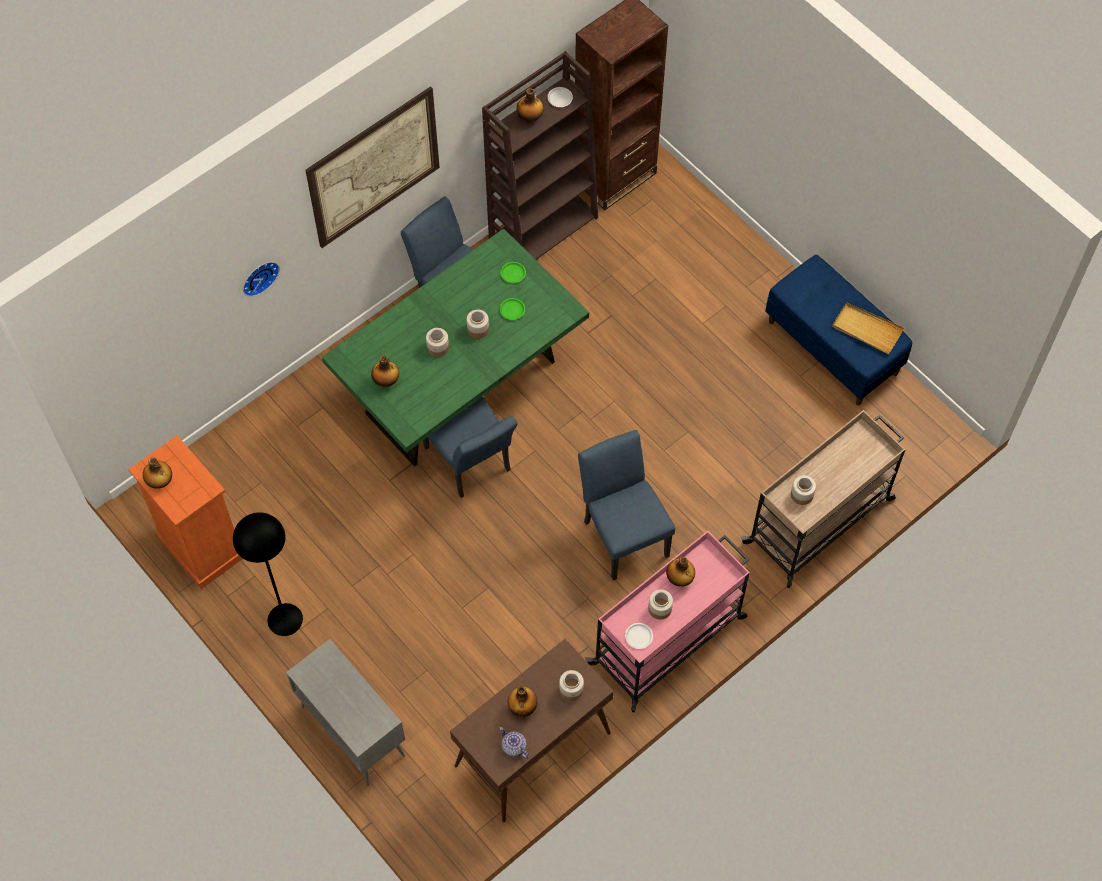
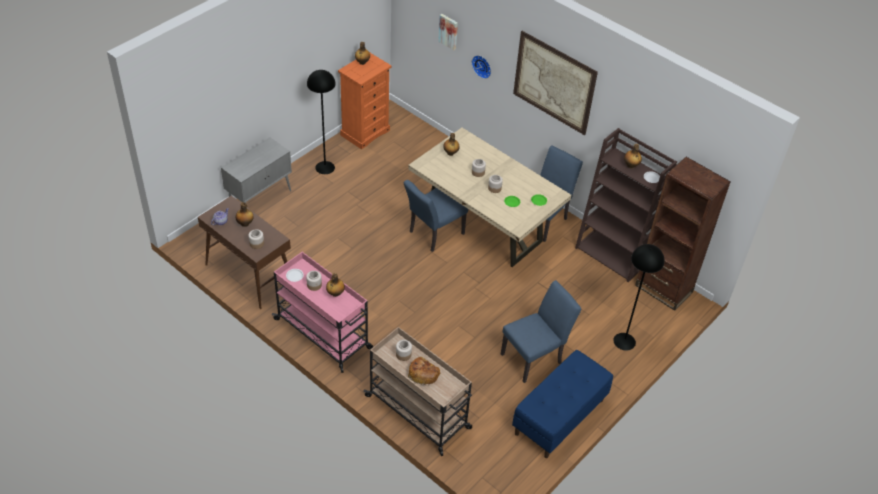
camera: 80 degrees right, 15 degrees down
(186, 305) = (449, 31): none -> picture
(461, 387) = (484, 226): green dining table -> beige dining table
(622, 533) = (395, 308): blue chair -> blue chair (535, 357)
(707, 244) = (624, 341): none -> black floor lamp
(836, 472) = (423, 373): none -> bread
(866, 329) = (556, 406): beige tray -> none

